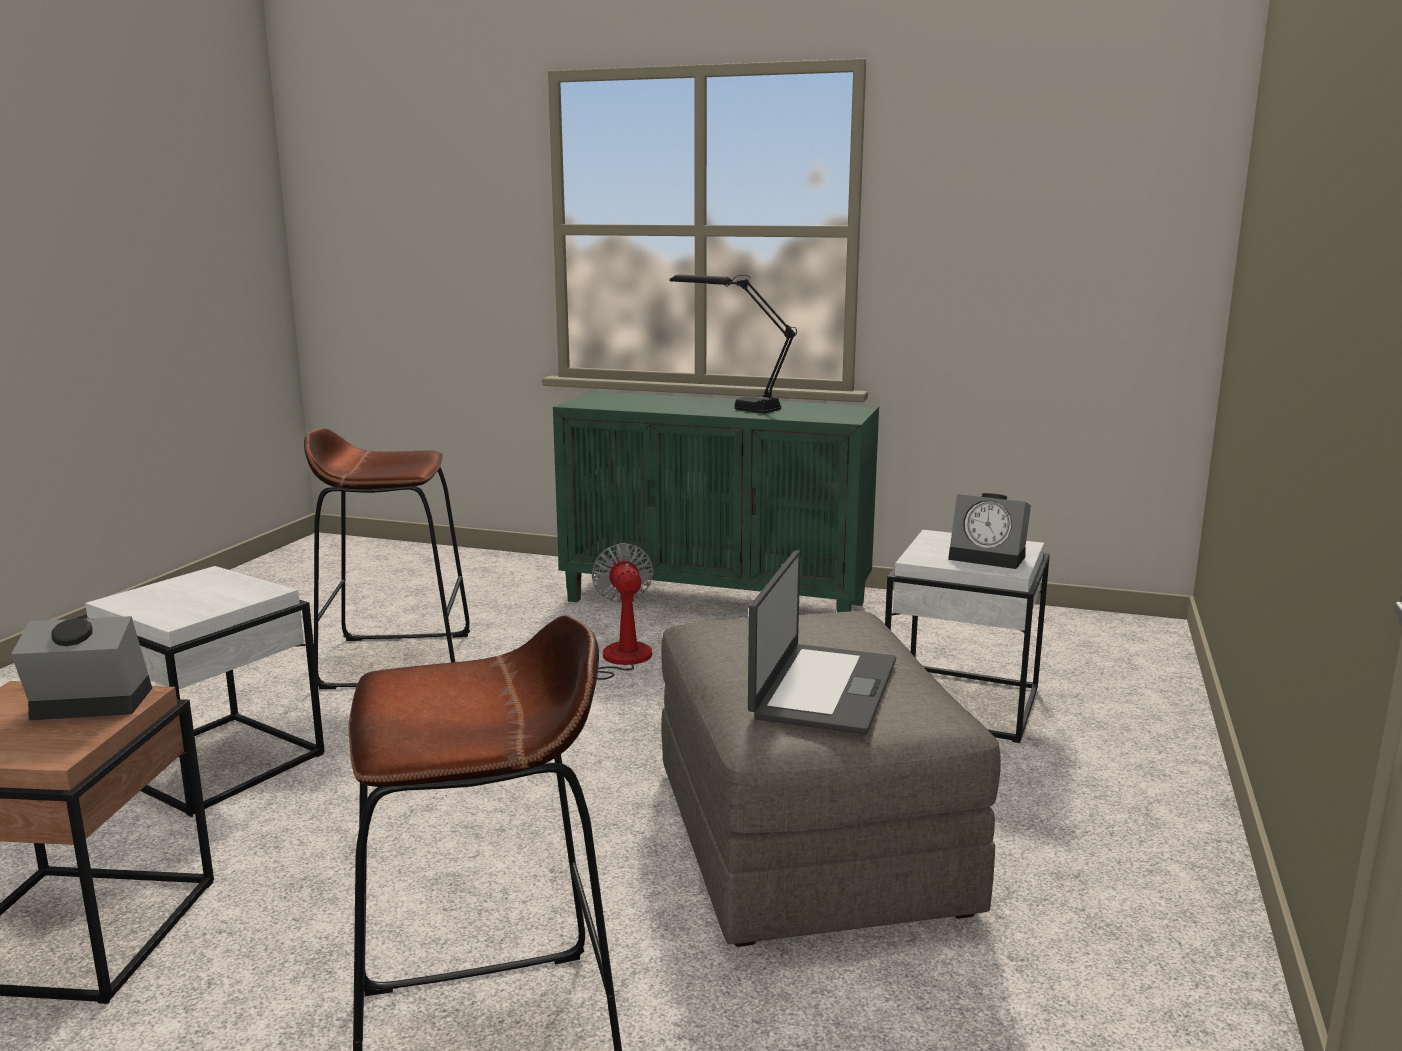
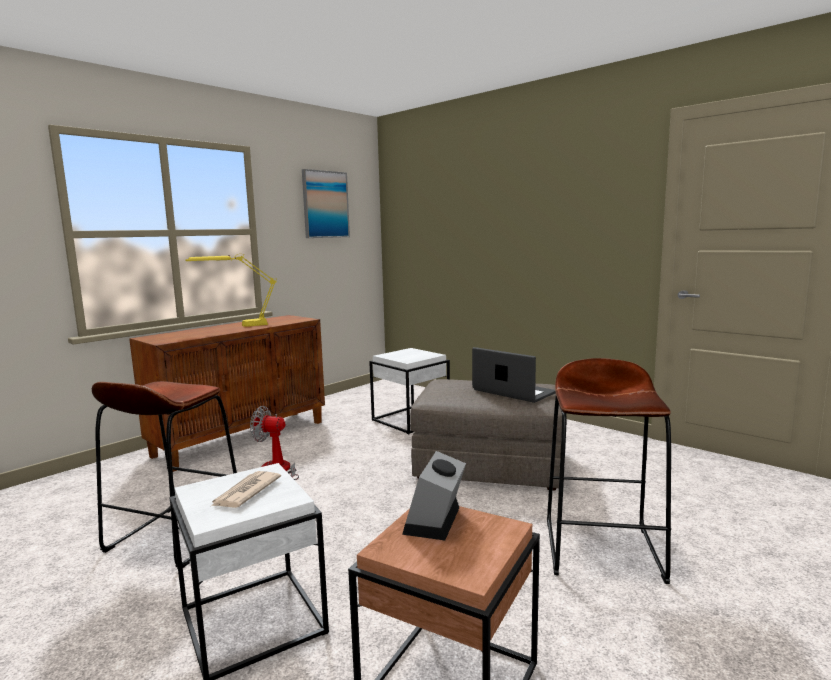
camera: 65 degrees left, 5 degrees down
(196, 596) = (245, 492): none -> newspaper
(717, 601) = (242, 438): green cabinet -> brown cabinet
(731, 405) = (237, 326): black table lamp -> yellow table lamp
(990, 557) = (418, 354): alarm clock -> none
(1049, 171) = (325, 204): none -> picture

